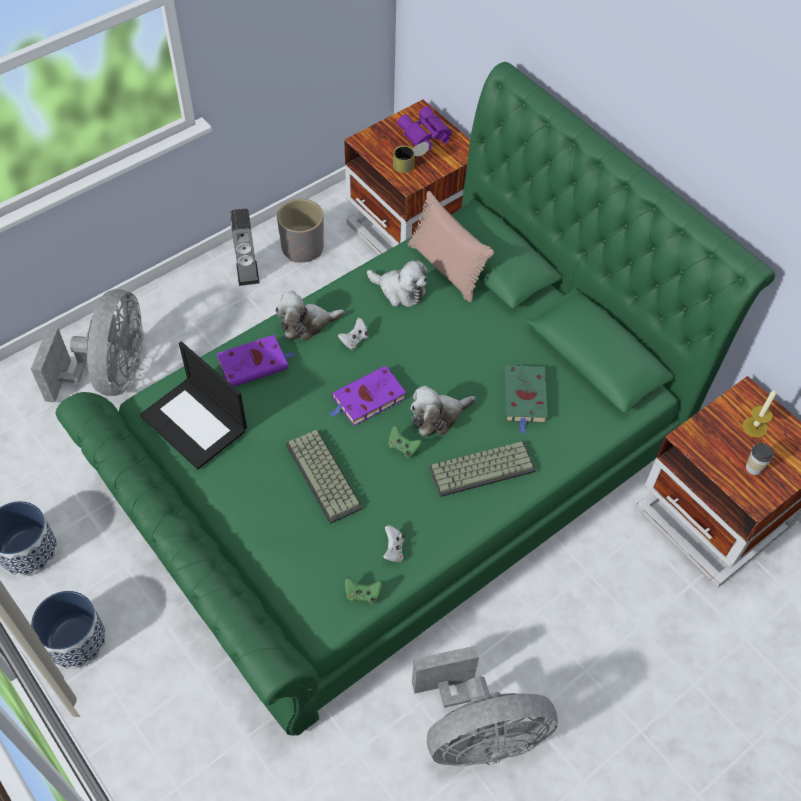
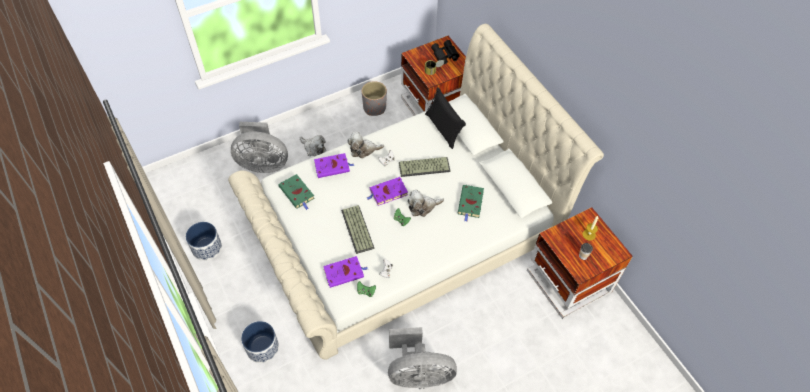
camera: 10 degrees right, 0 degrees up
(75, 640) = (223, 296): planter -> planter (262, 347)
(111, 375) = (262, 163): grey fan -> grey fan turned 75 degrees clockwise
(195, 423) = (297, 193): laptop -> green book
(247, 273) = (343, 118): speaker -> none
(315, 564) = (344, 272): none -> purple book
(398, 460) = (404, 228): green bed -> beige bed
(400, 291) = (416, 138): plush toy -> plush toy (313, 148)
(424, 135) = (445, 55): purple binoculars -> black binoculars
(447, 268) = (443, 129): beige pillow -> black pillow
(482, 467) = (440, 236): keyboard -> keyboard (424, 166)

